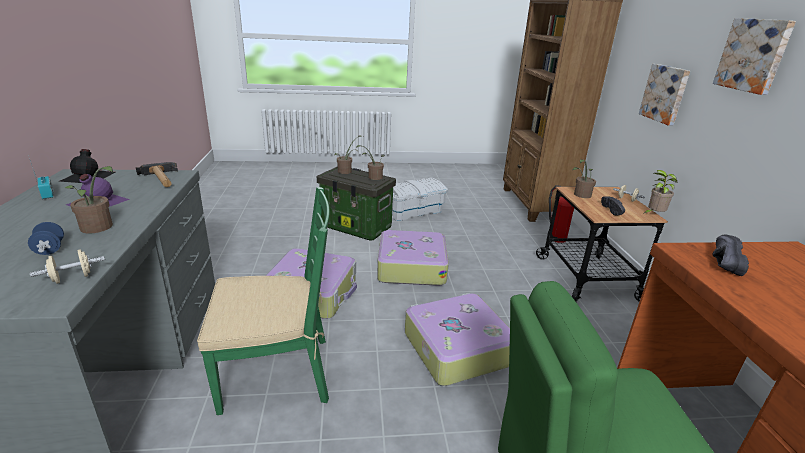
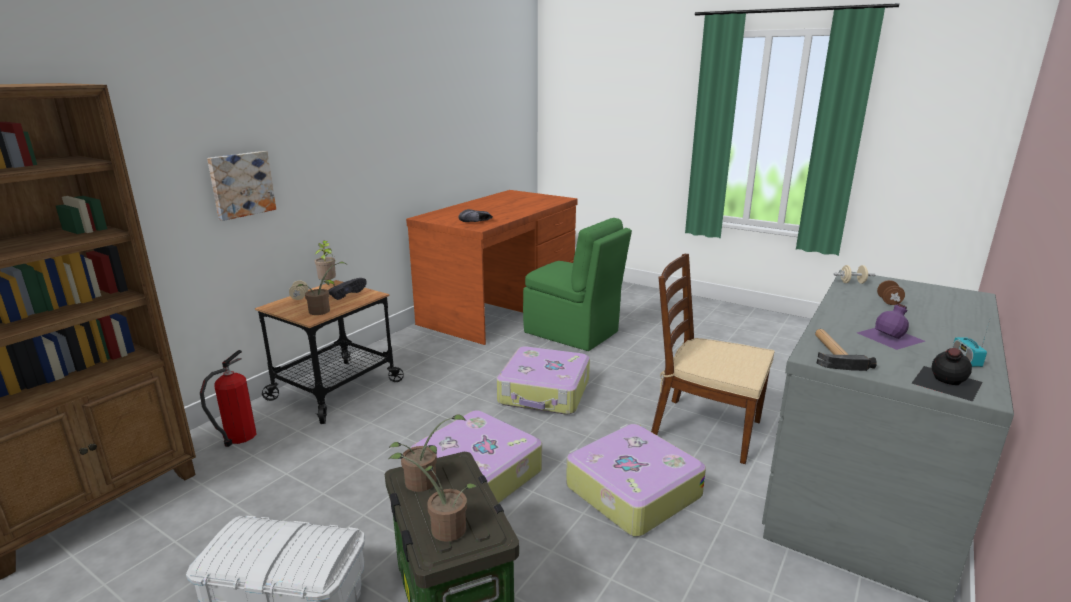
camera: 140 degrees left, 5 degrees down
(50, 249) = (888, 301): blue dumbbell -> brown dumbbell
(98, 228) = (863, 309): potted plant -> none
(277, 373) = (704, 429): green chair -> brown chair
(754, 55) = (320, 121): picture -> none

